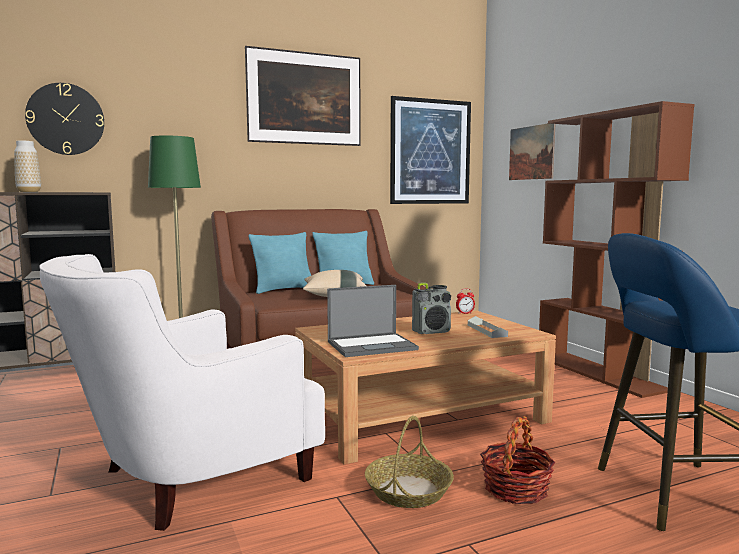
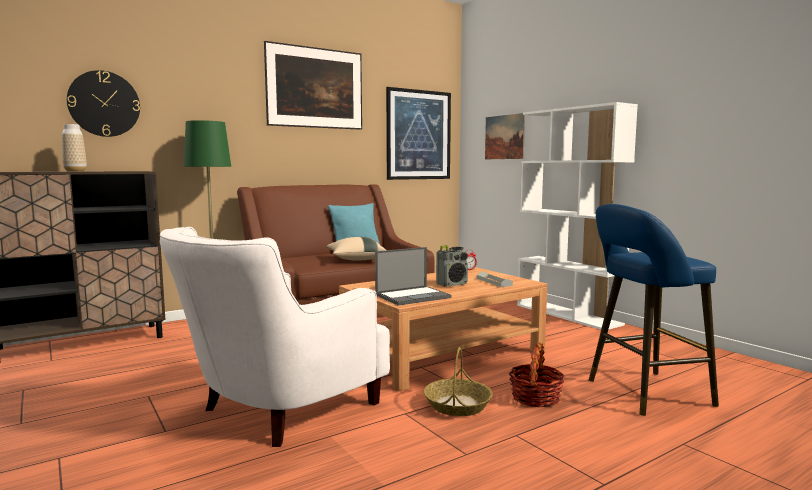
camera: 10 degrees left, 0 degrees up
(283, 290) = (306, 255): turquoise pillow -> none
(599, 373) = (568, 314): brown bookcase -> white bookcase

